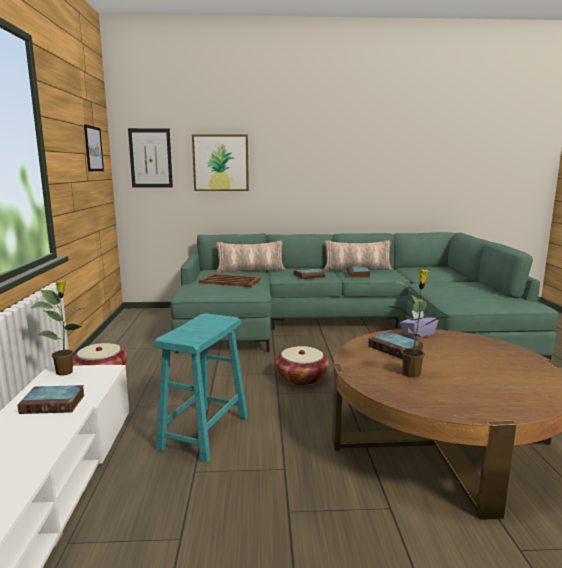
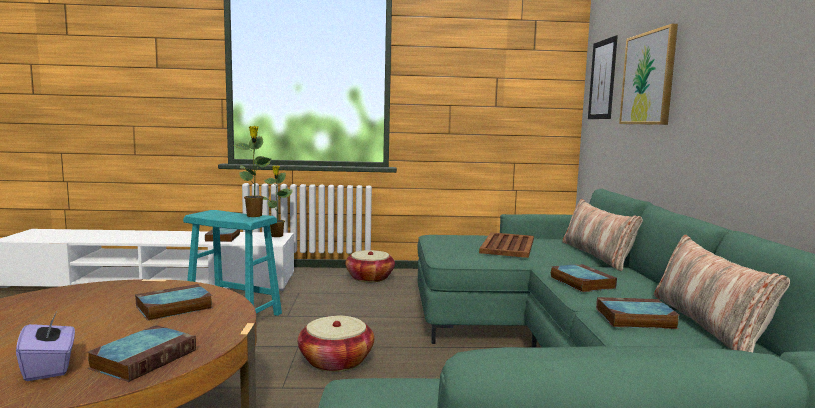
camera: 90 degrees right, 5 degrees down
(93, 149) = (519, 72): picture -> none
(412, 373) = (91, 306): potted plant -> potted plant (254, 216)
(417, 335) = (216, 327): purple tissue box -> purple tissue box (49, 367)
(468, 342) = (145, 358): none -> book

